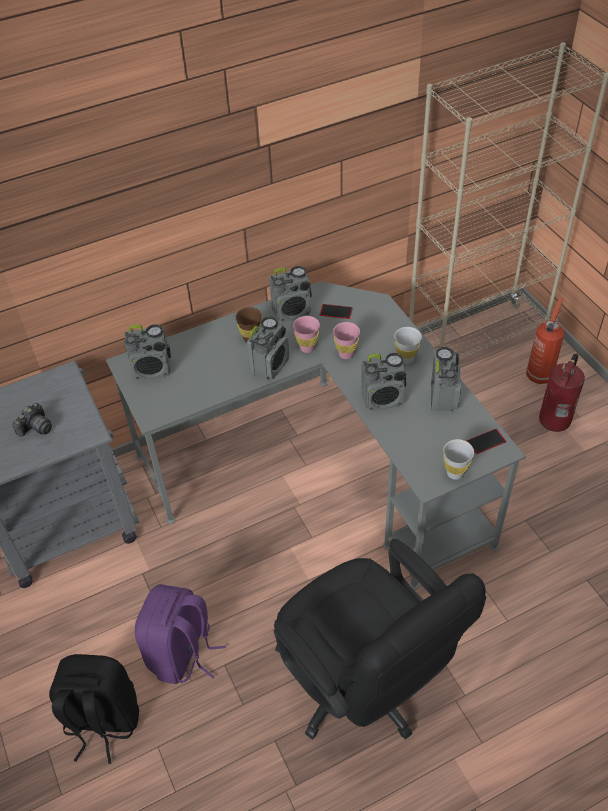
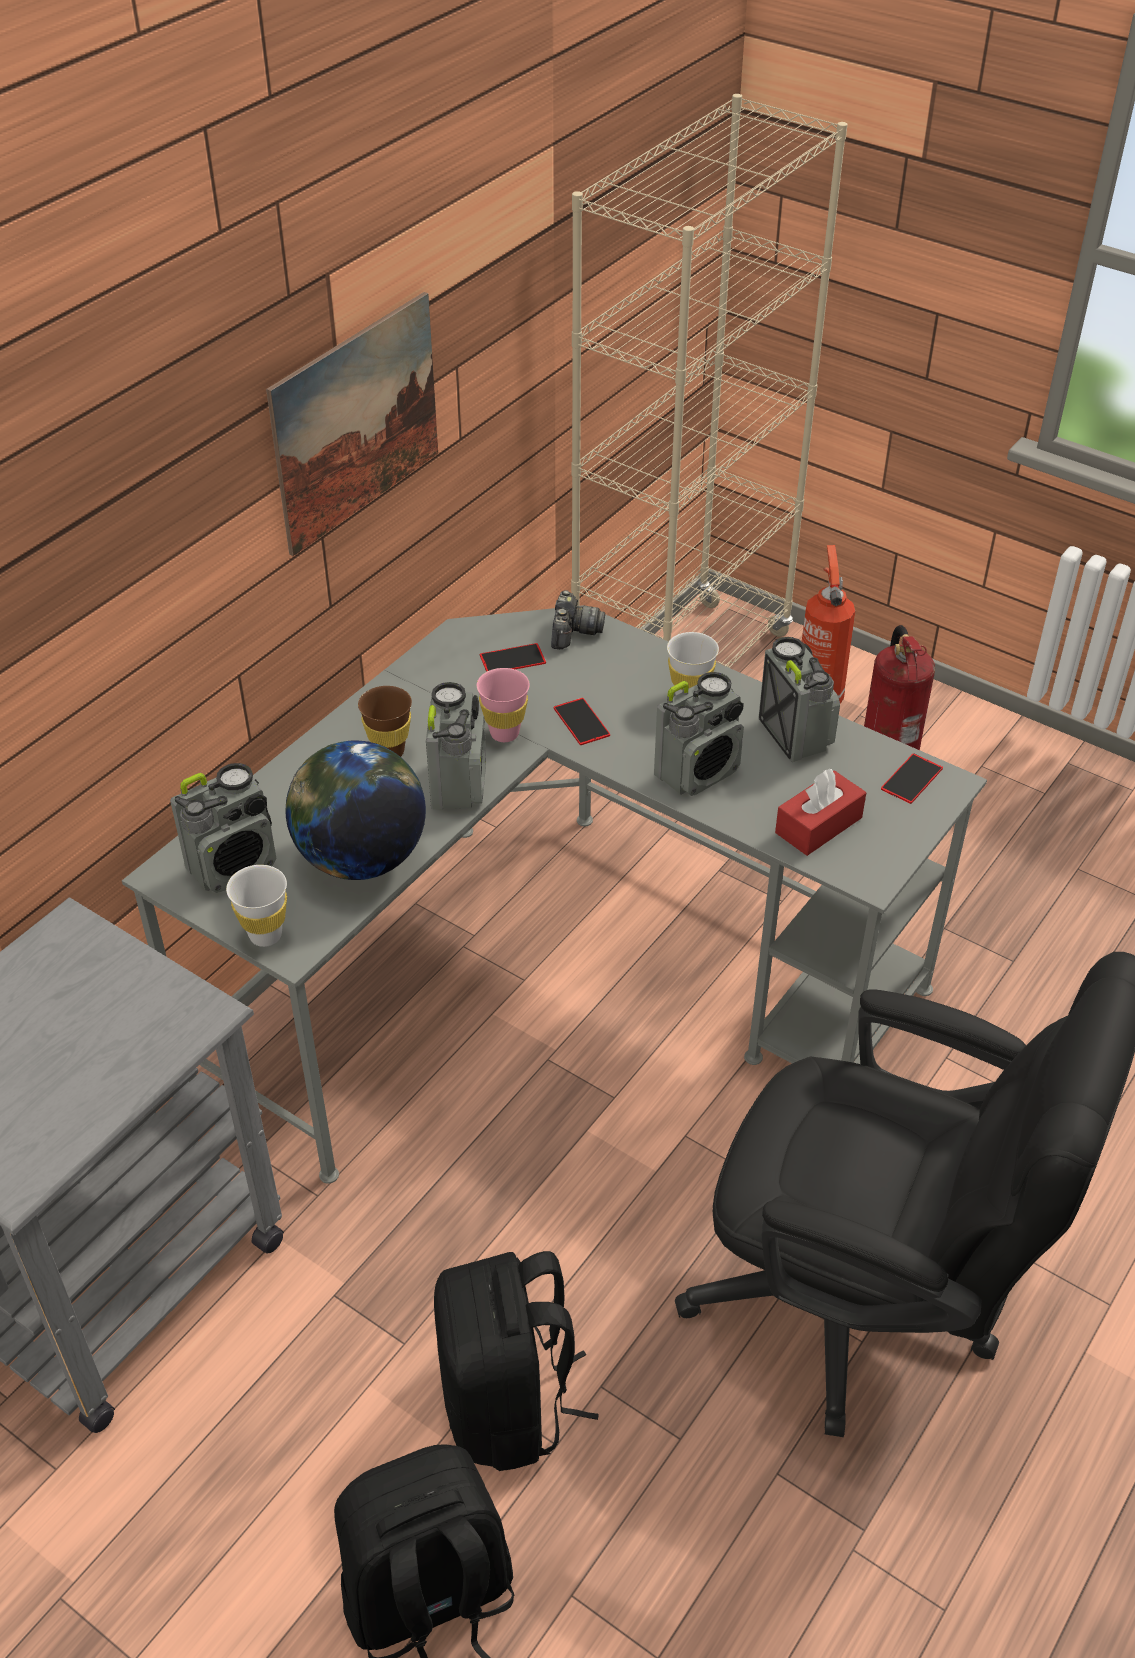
camera: 30 degrees left, 5 degrees down
(36, 427) = (76, 1046): camera -> camera (573, 632)
(182, 653) = (508, 1403): purple backpack -> black backpack
(205, 386) = (361, 859): none -> globe
(268, 179) = (356, 422): none -> picture
(292, 311) = (433, 683): radio -> none
(346, 354) = (581, 721): pink cup -> phone
(422, 448) = (818, 825): none -> red tissue box
(455, 473) = (899, 844): white cup -> white cup (265, 935)

